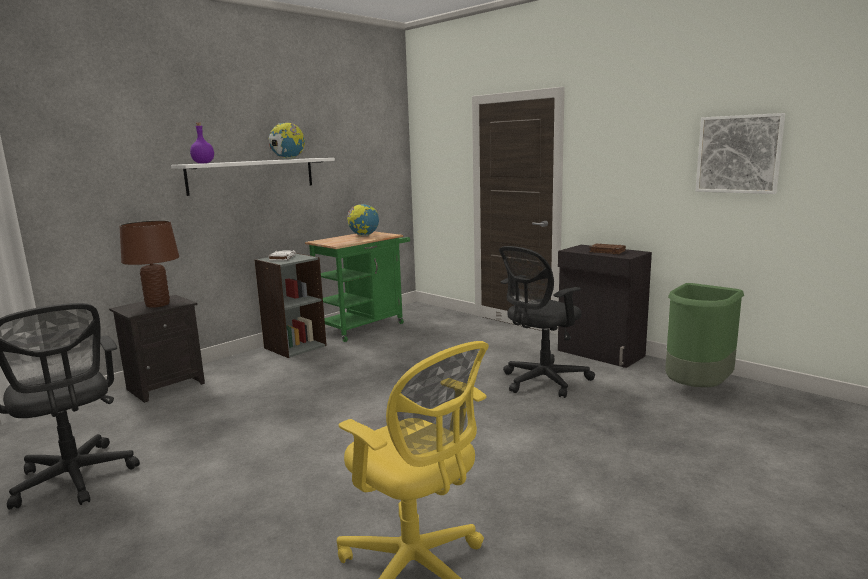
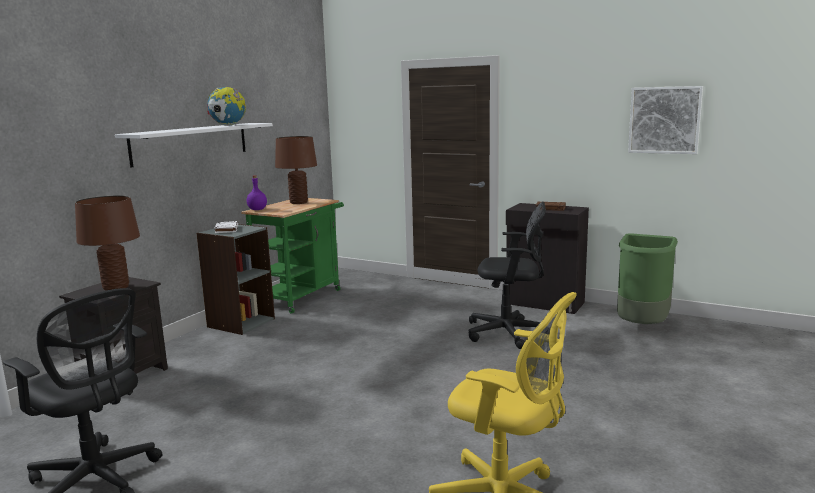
camera: 15 degrees left, 0 degrees up
(203, 163) = (150, 132): purple bottle -> purple bottle (257, 209)
(364, 236) = (299, 202): globe -> brown table lamp
(541, 382) = (509, 333): black office chair -> black office chair turned 120 degrees counterclockwise

